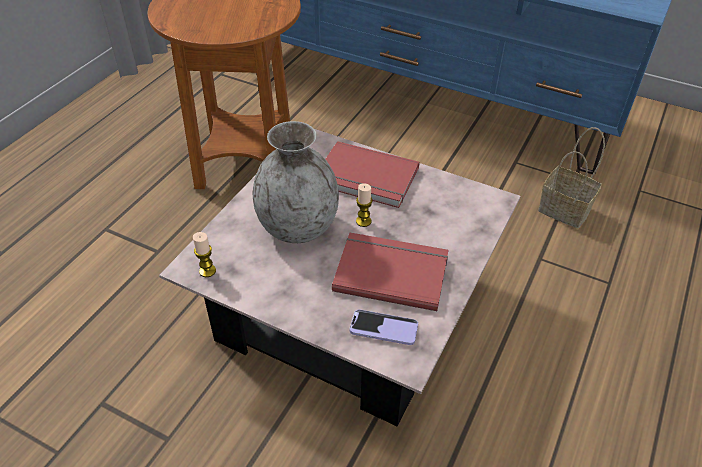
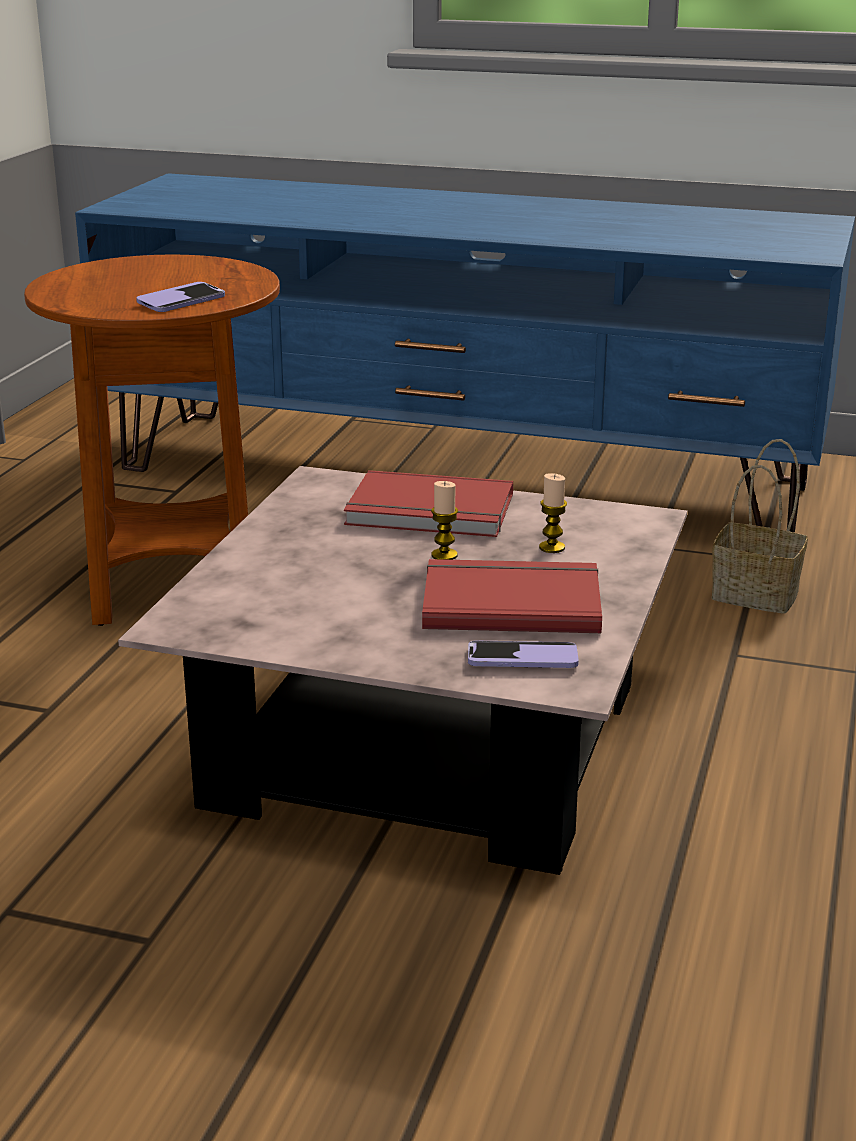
camera: 10 degrees left, 20 degrees down
(207, 271) = (201, 627): candle -> candle (552, 547)
(234, 25) = (181, 300): none -> phone
(298, 227) = (338, 570): grey vase -> none

